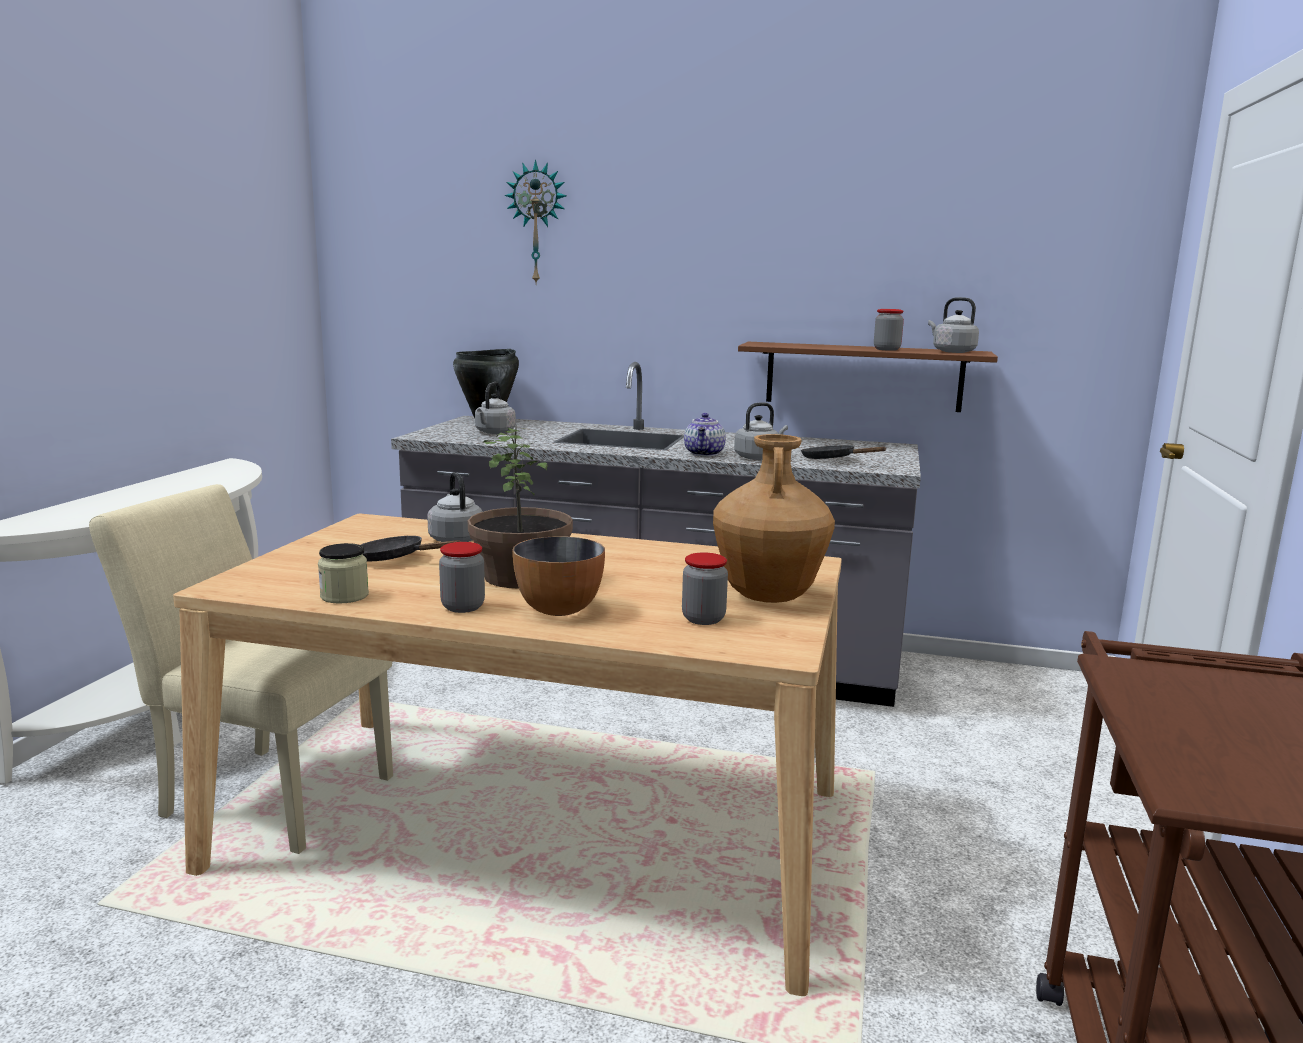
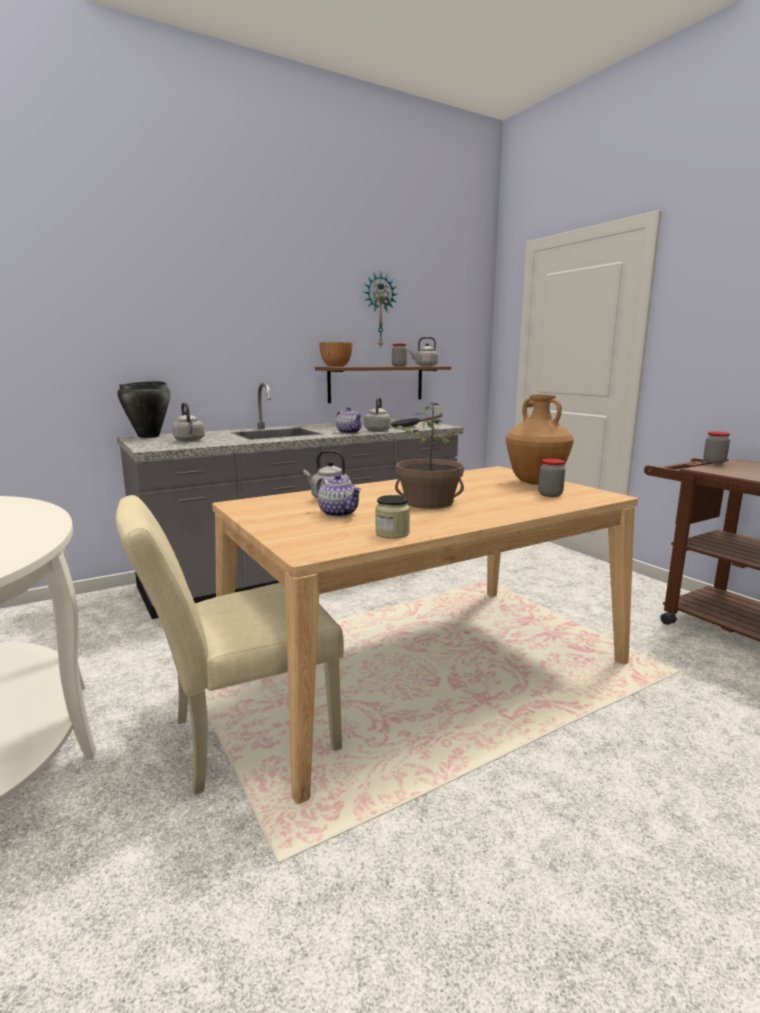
camera: 45 degrees left, 0 degrees up
(395, 559) = (339, 513): black frying pan -> teapot
(463, 607) = (461, 519): jar -> jar (714, 462)
(537, 223) = (163, 285): wall clock -> wall clock (379, 310)
(559, 610) = (498, 507): bowl -> bowl (336, 366)

